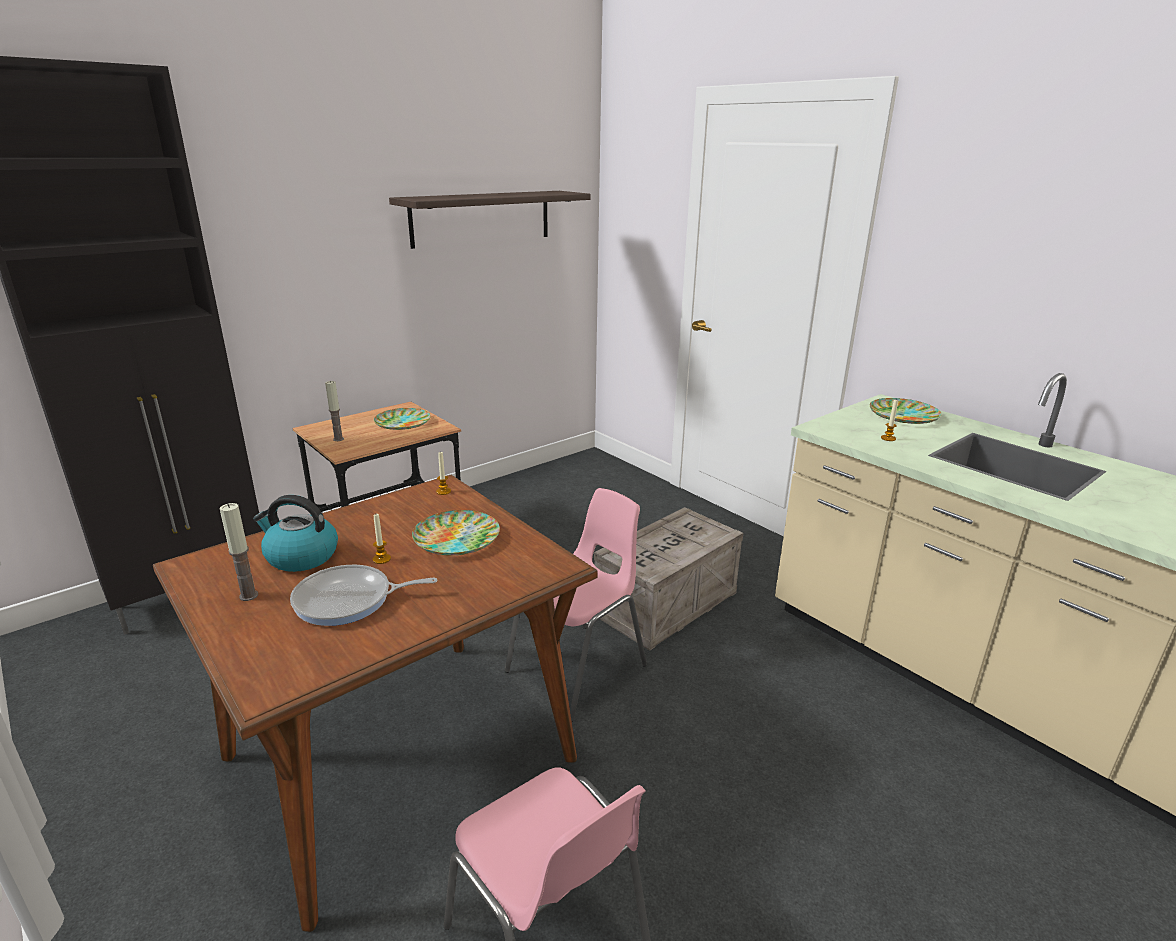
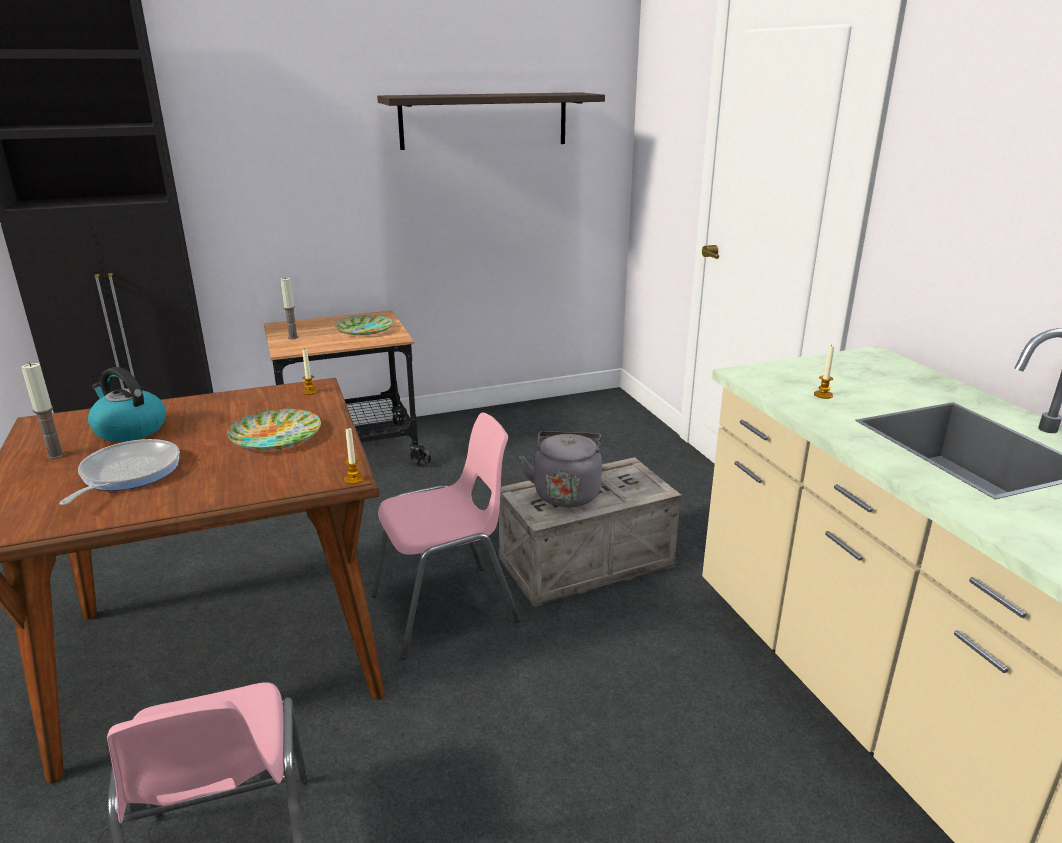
camera: 20 degrees right, 0 degrees up
(349, 600) = (127, 474): frying pan -> frying pan turned 90 degrees clockwise
(381, 559) = (192, 443): candle -> candle (354, 479)
(654, 547) = (566, 492): none -> grey kettle
(903, 415) = (877, 372): plate -> none

